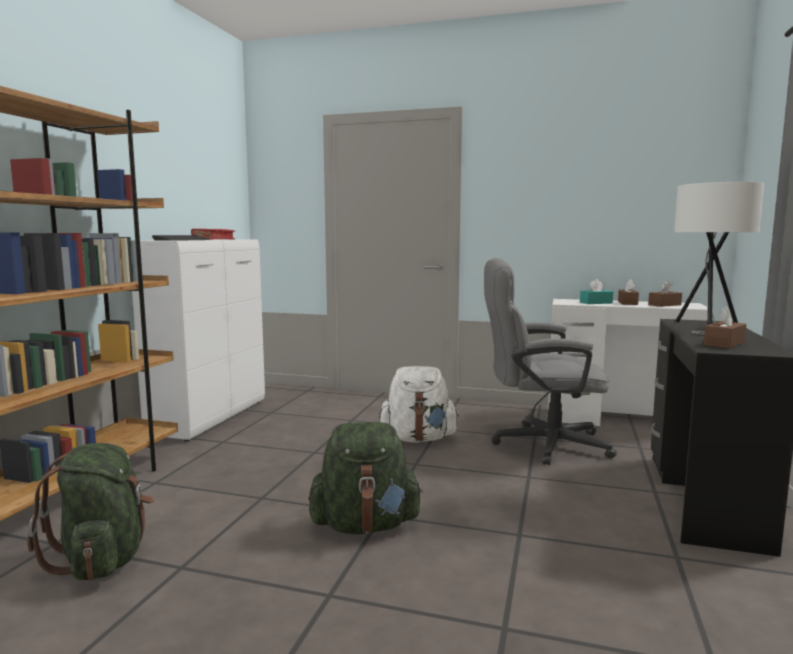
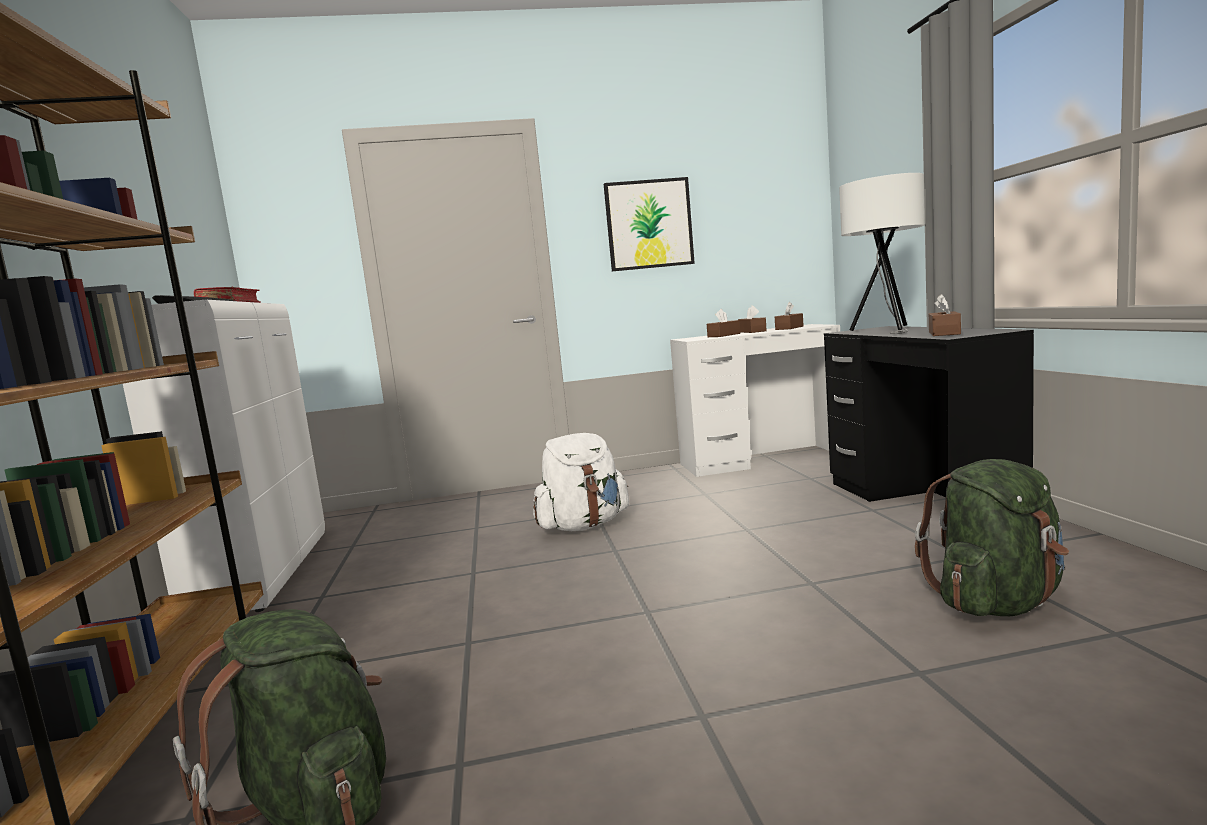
camera: 25 degrees left, 0 degrees up
(365, 525) = (642, 628): green backpack -> green backpack (997, 602)
(539, 444) = (717, 498): grey office chair -> none
(548, 197) = (649, 224): none -> picture
(596, 303) = (723, 335): turquoise tissue box -> brown tissue box

